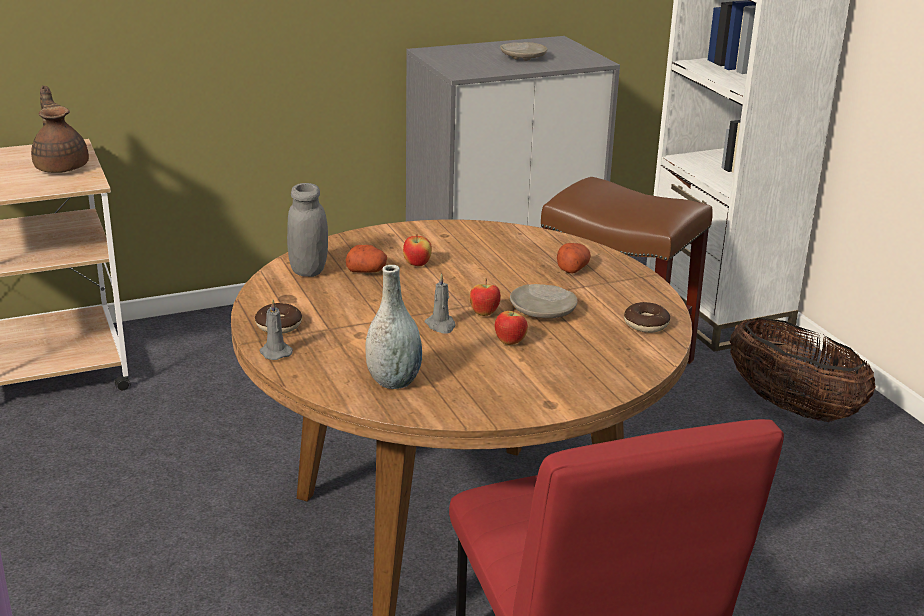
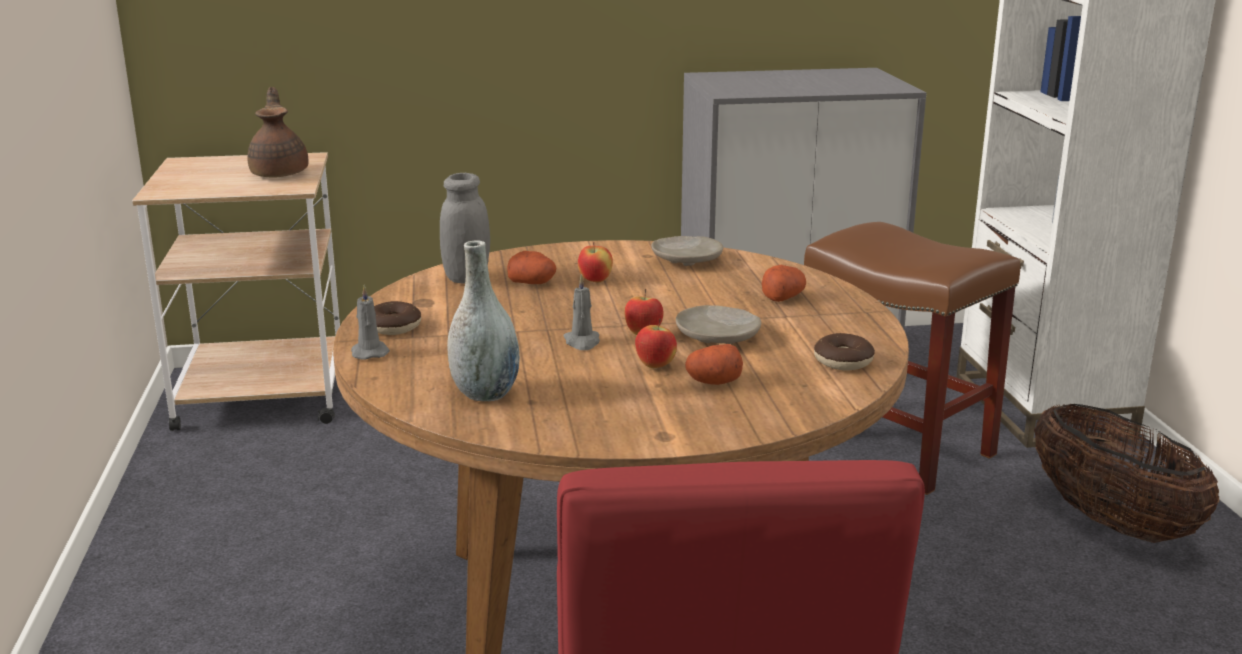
camera: 15 degrees right, 5 degrees down
(523, 57) = (813, 83): beige plate -> beige plate (687, 260)
(561, 352) = (713, 382): none -> potato

